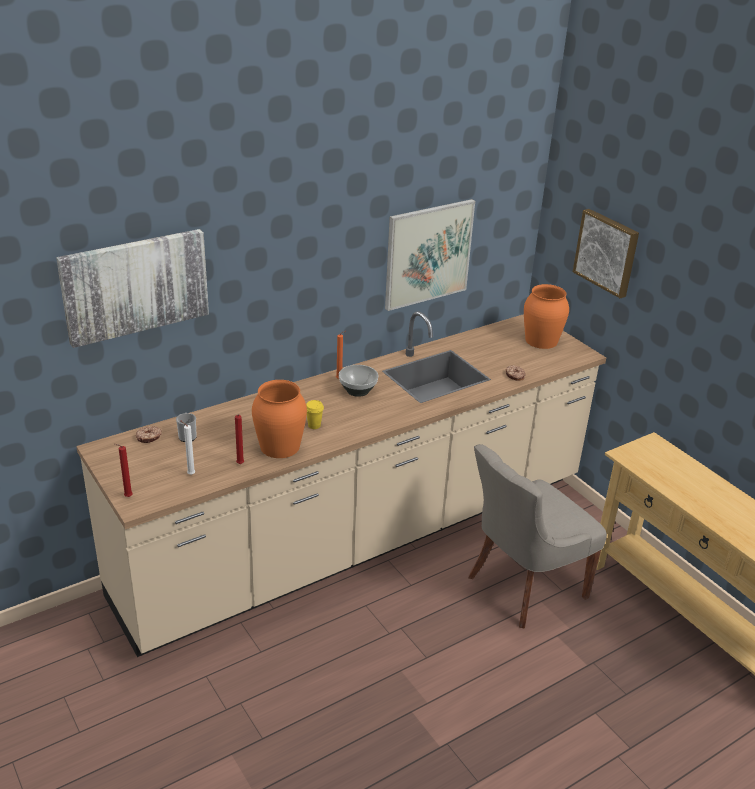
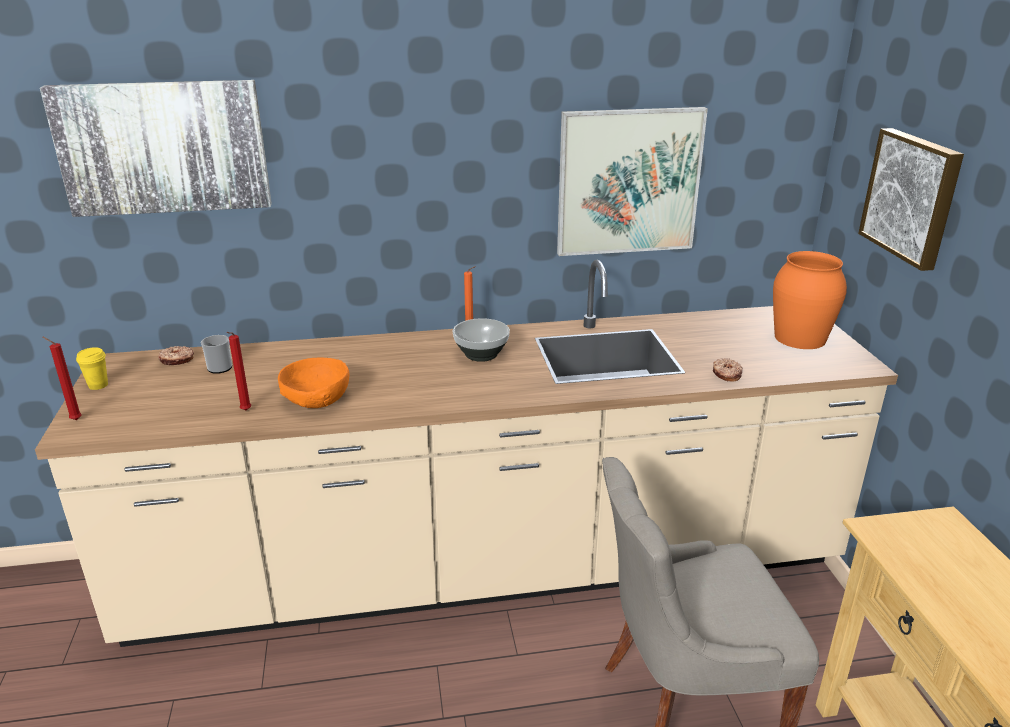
camera: 25 degrees right, 5 degrees down
(190, 474) = (174, 409): white candle -> none
(279, 446) = (316, 400): orange vase -> orange bowl
(314, 425) = (385, 384): yellow cup -> yellow cup (98, 385)

